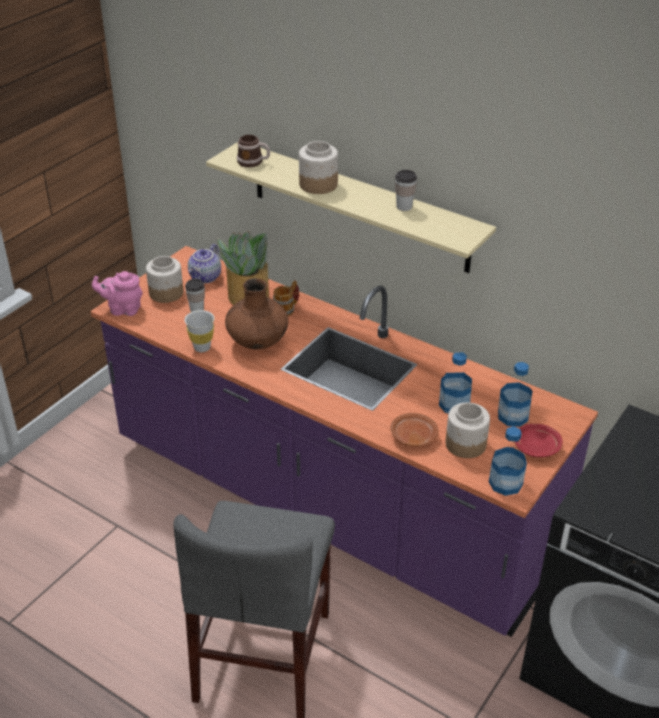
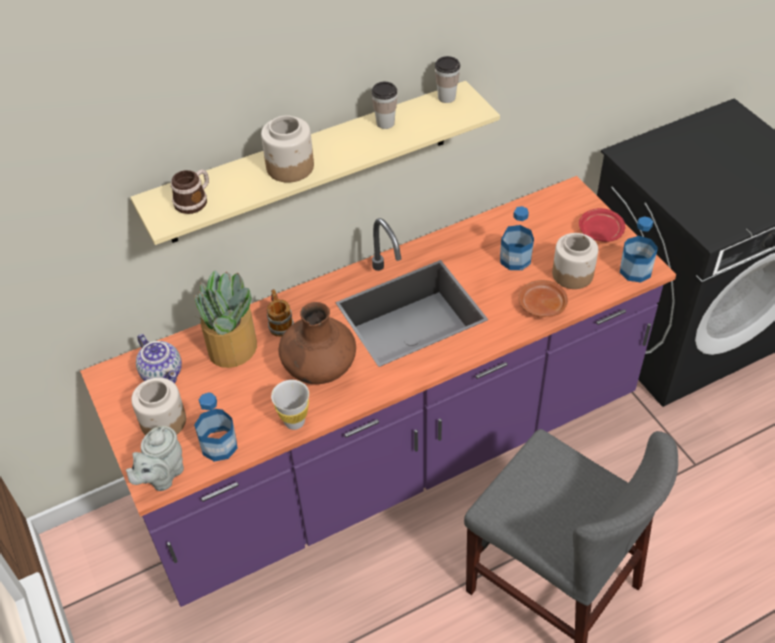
camera: 60 degrees left, 10 degrees up
(122, 309) = (162, 476): pink teapot -> grey teapot
(197, 310) = (220, 403): cup -> cup (446, 97)
(513, 416) = (553, 228): bottle -> bottle (219, 445)

